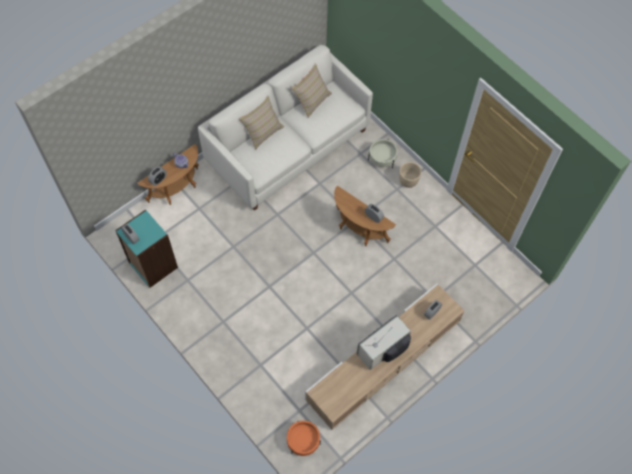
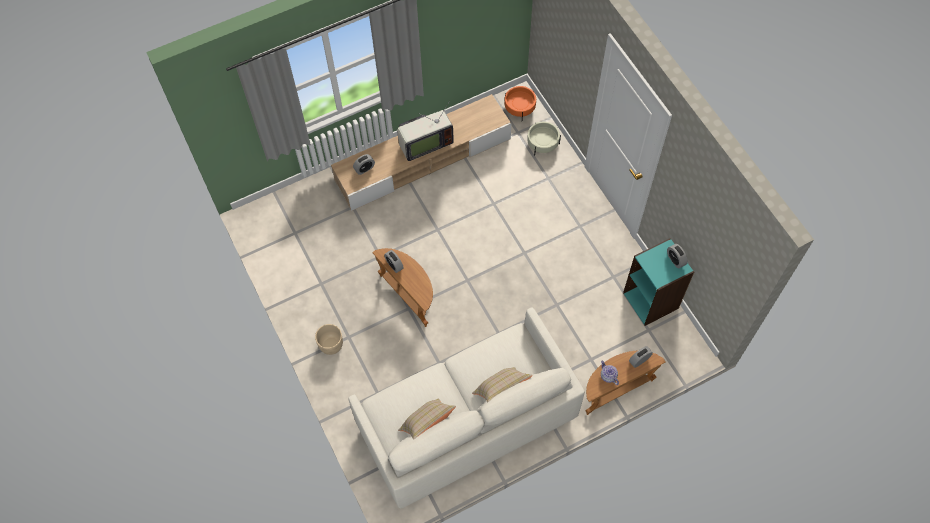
camera: 165 degrees left, 0 degrees up
(382, 158) = (352, 381): beige planter -> beige planter (542, 143)

